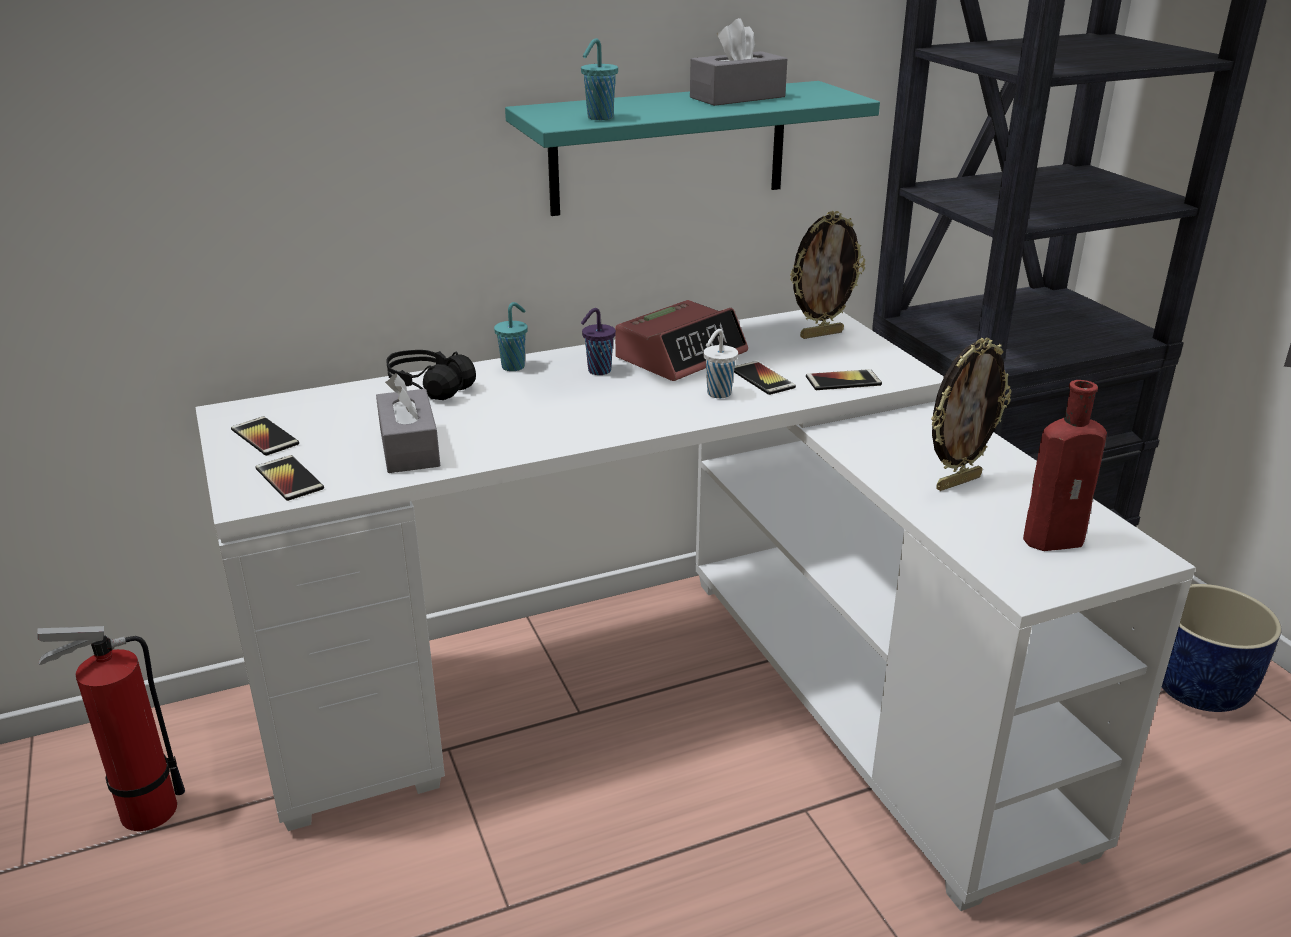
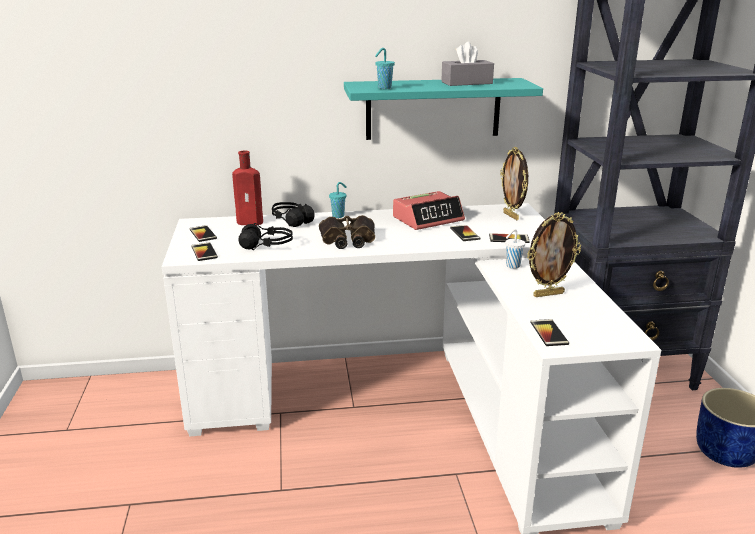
camera: 15 degrees right, 5 degrees down
(141, 813) = (126, 416): fire extinguisher -> none
(409, 448) = (266, 245): grey tissue box -> black headphones
(559, 416) = (347, 239): none -> binoculars
(598, 371) = (380, 222): purple cup -> none
(718, 394) = (436, 238): white cup -> white cup (512, 266)
(821, 334) = (511, 216): picture frame -> picture frame turned 75 degrees clockwise
(1003, 562) = (549, 333): none -> phone
(1057, 539) = (587, 327): red bottle -> red bottle (252, 222)

